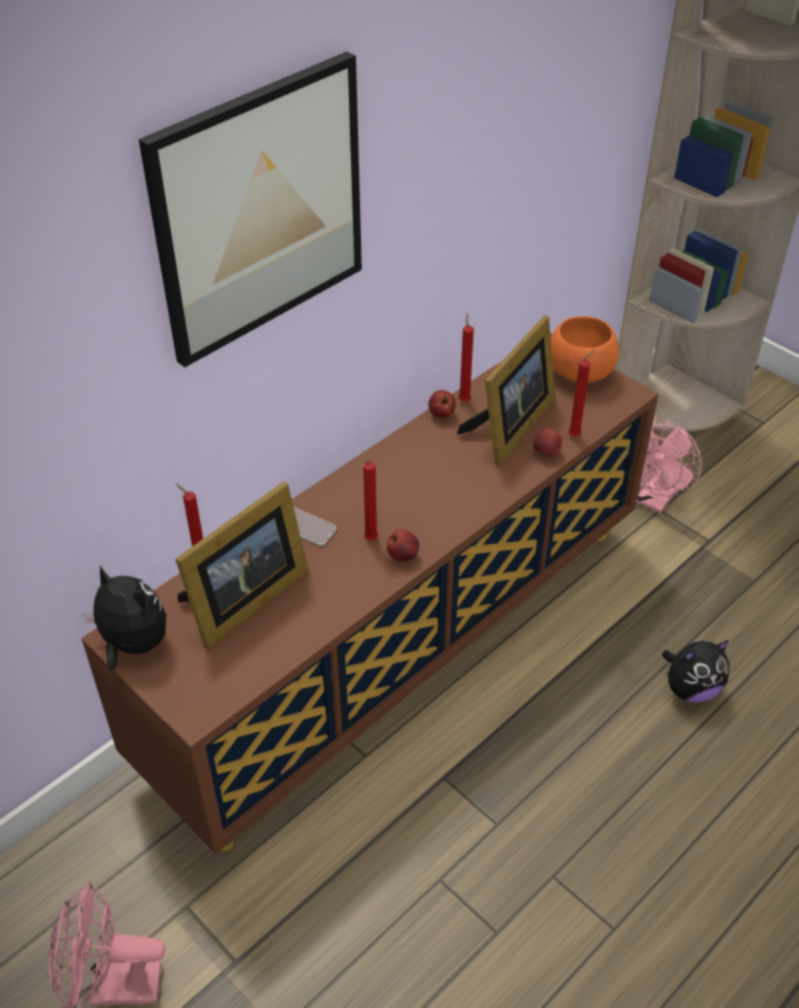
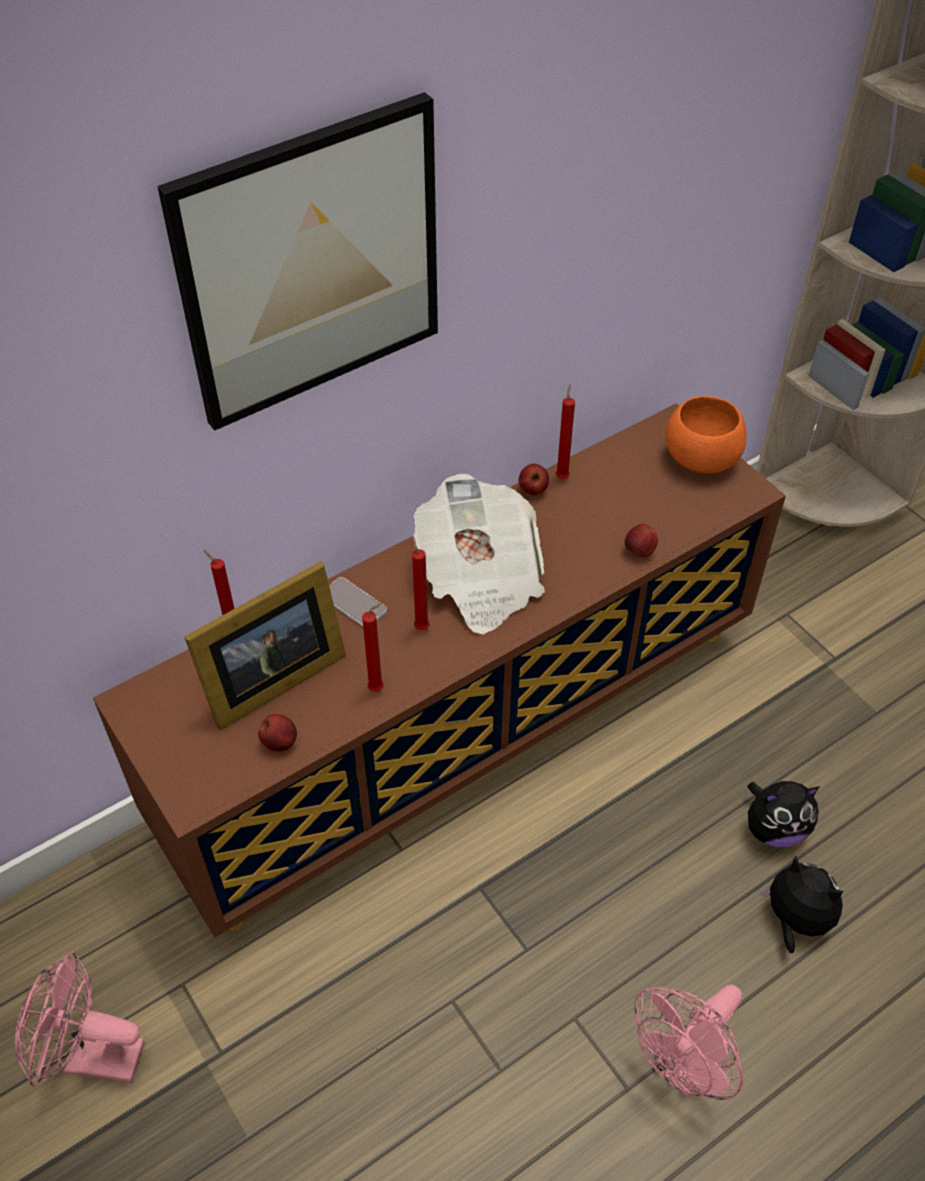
camera: 10 degrees right, 5 degrees up
(132, 645) = (143, 714): plush toy -> plush toy (794, 920)
(403, 556) = (452, 652): apple -> apple (280, 742)
(412, 492) = (479, 578): none -> newspaper
(510, 427) = (605, 515): picture frame -> none
(576, 435) = (678, 534): red candle -> red candle (378, 688)
(655, 500) = (783, 601): pink fan -> pink fan (683, 1067)

